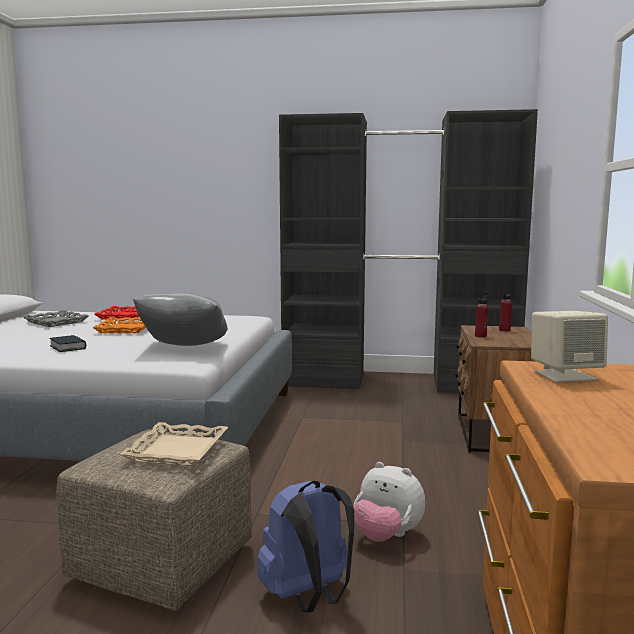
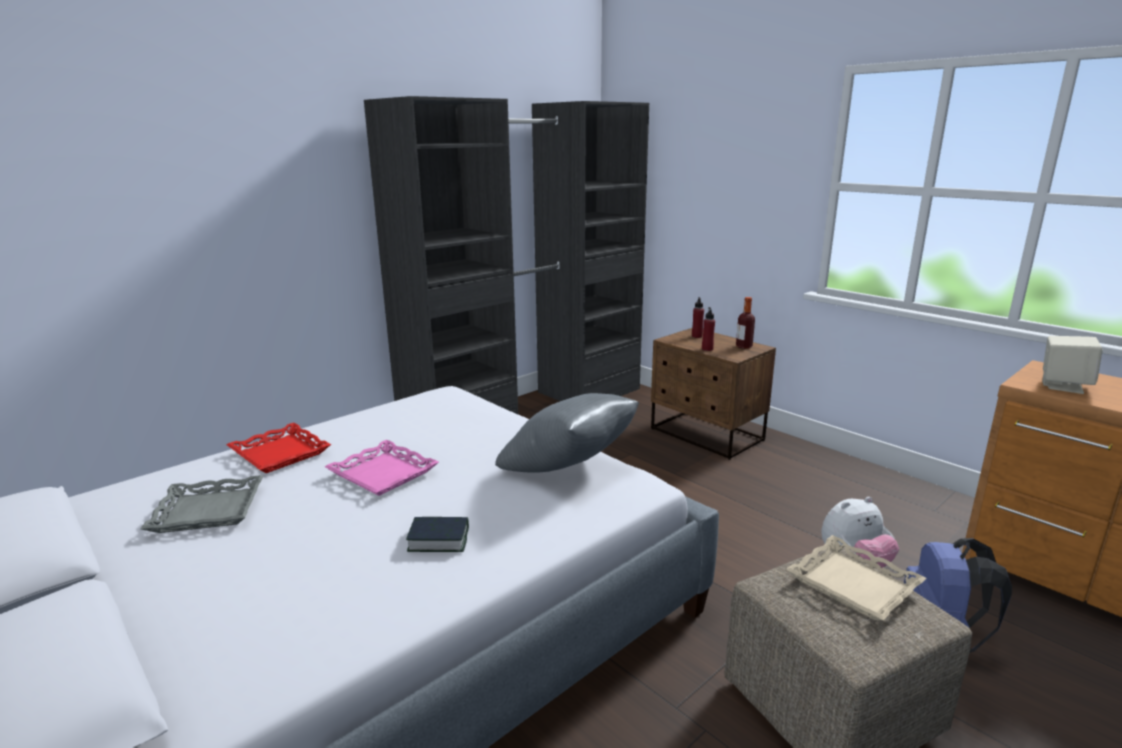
camera: 50 degrees left, 10 degrees up
(125, 329) = (384, 474): orange tray -> pink tray
(519, 341) = (744, 346): none -> bottle

